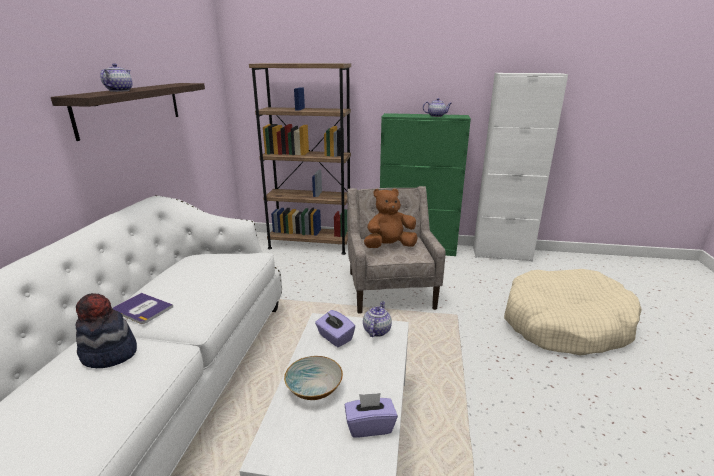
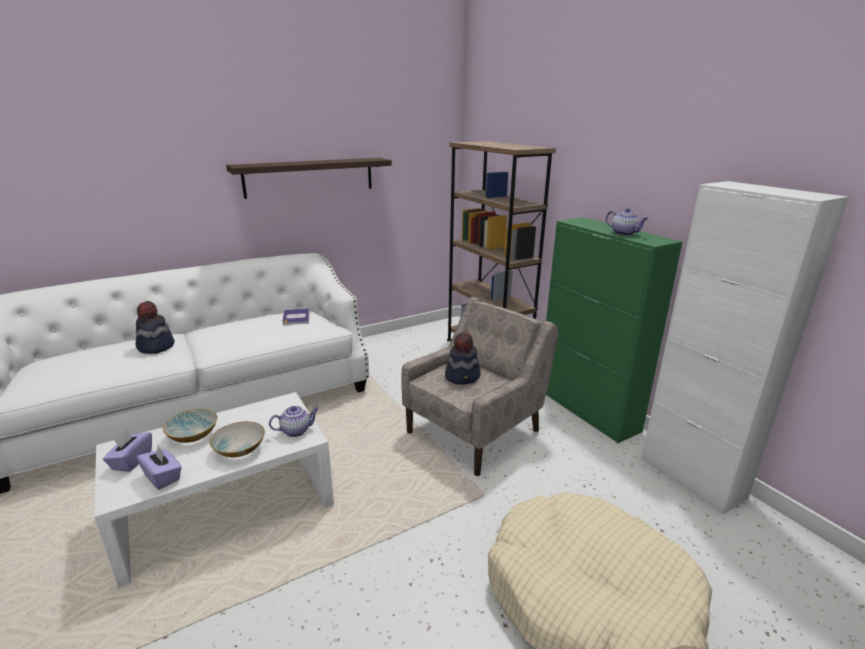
camera: 50 degrees right, 0 degrees up
(120, 91) = (283, 163): teapot -> none
(142, 309) = (212, 331): book -> book (296, 317)
(335, 337) = (267, 416): purple tissue box -> purple tissue box (131, 461)
(372, 367) = (239, 449): none -> bowl
(389, 246) = (463, 376): brown plush toy -> hat

